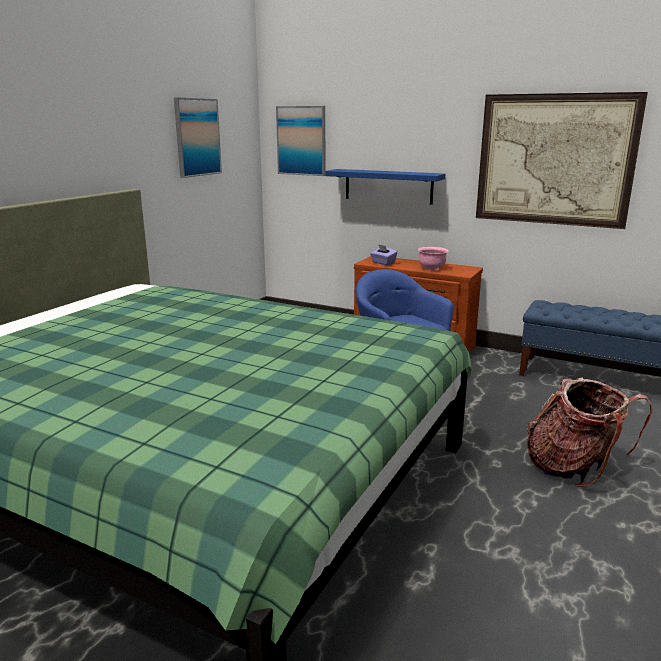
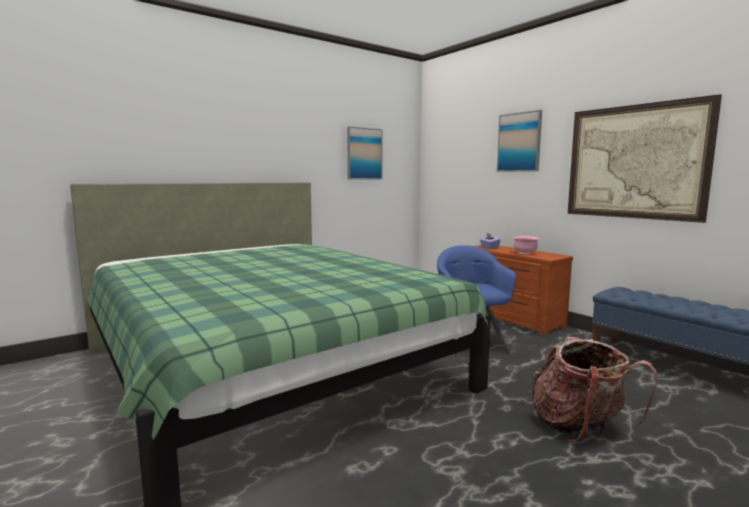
camera: 25 degrees right, 10 degrees down
(301, 141) = (445, 158): picture -> picture (519, 142)
(388, 186) = (502, 189): blue shelf -> none

